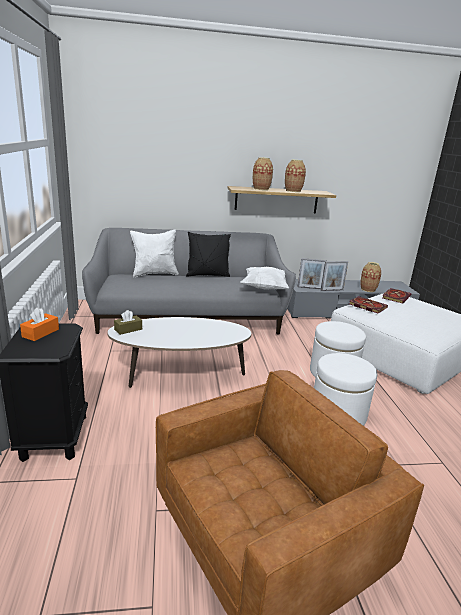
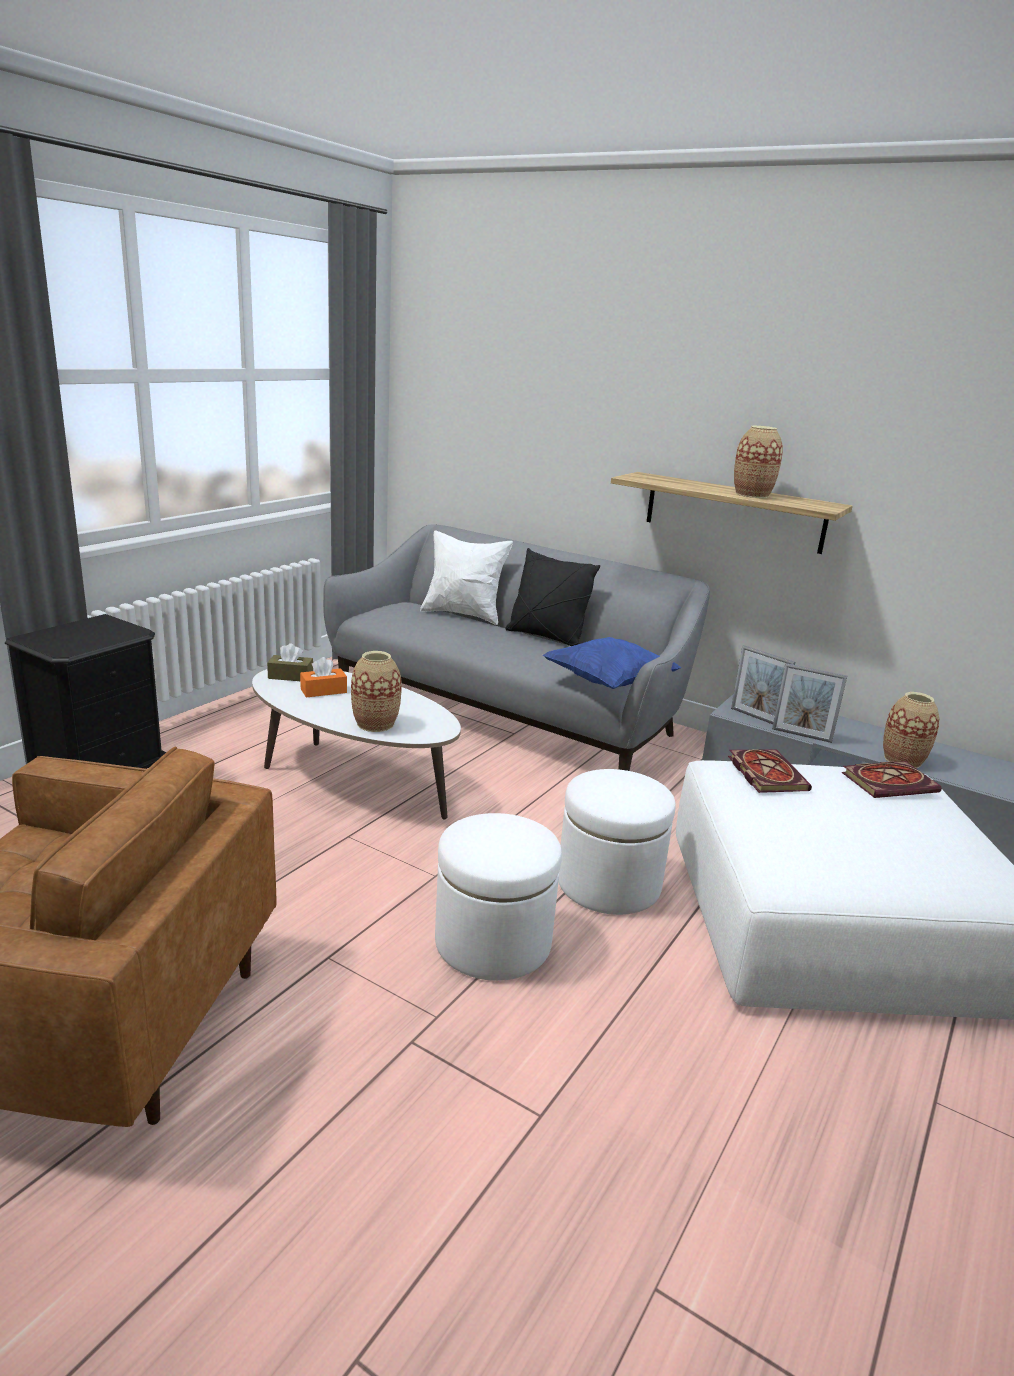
camera: 40 degrees right, 0 degrees up
(40, 333) = (95, 628): orange tissue box -> orange tissue box (323, 691)
(261, 189) = (686, 483): vase -> vase (375, 724)
(265, 288) = (608, 683): white pillow -> blue pillow

